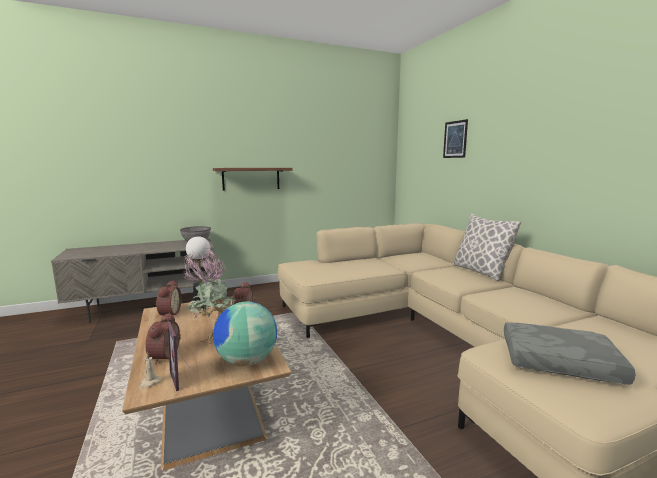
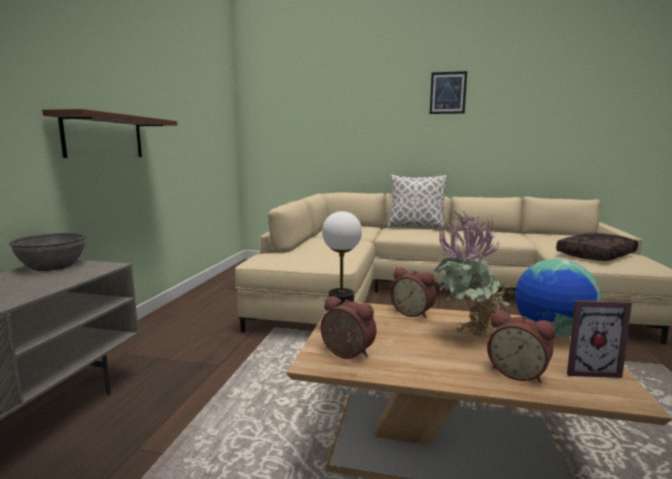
camera: 55 degrees left, 0 degrees up
(150, 383) = (597, 392): beige candle -> none
(455, 139) = (340, 100): picture -> picture (448, 93)
(558, 363) = (596, 255): grey pillow -> brown pillow

